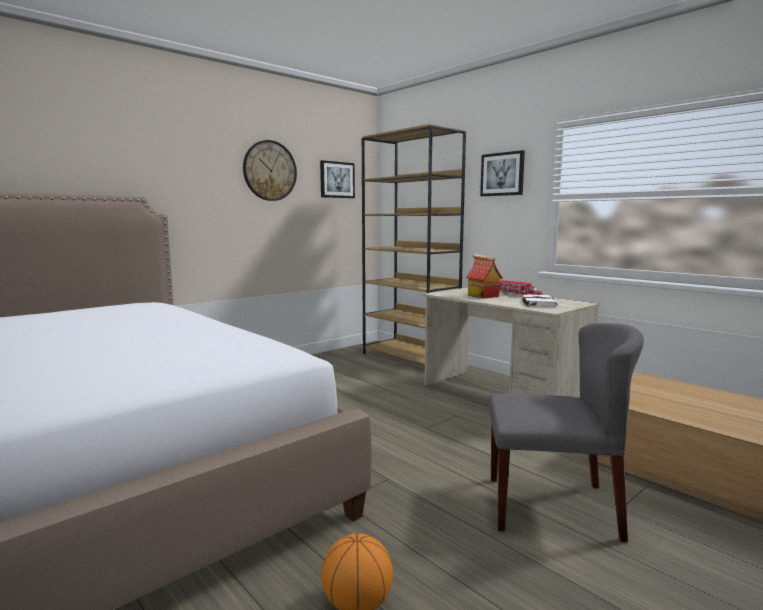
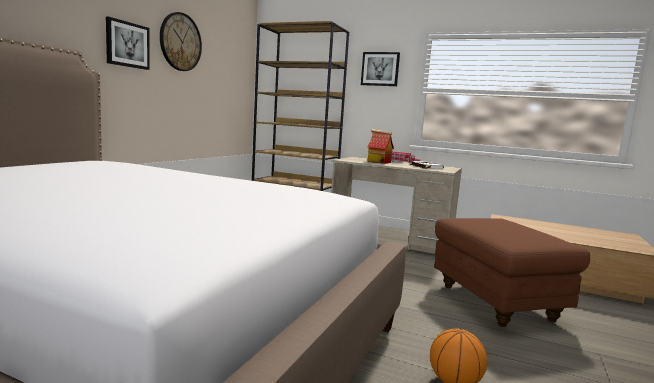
camera: 25 degrees left, 0 degrees up
(337, 180) = (228, 59): picture -> picture (127, 44)
(552, 506) = (497, 303): grey chair -> brown ottoman

